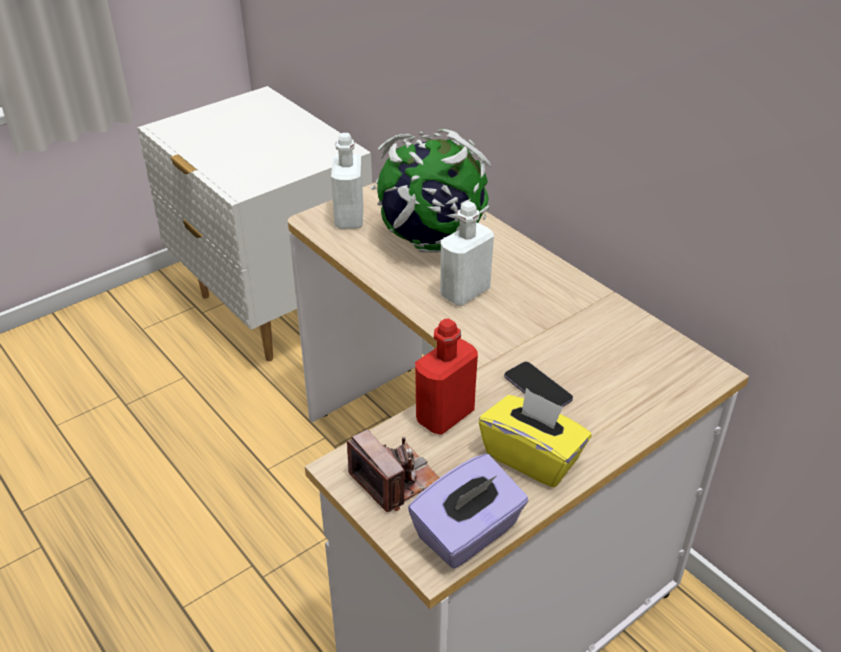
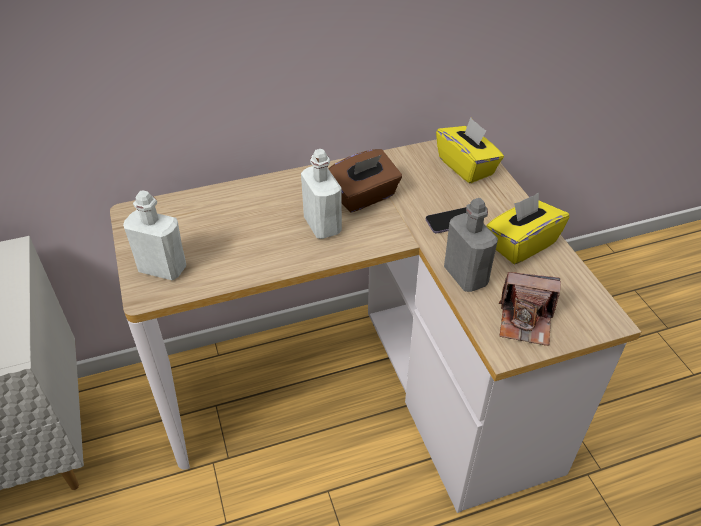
camera: 70 degrees left, 5 degrees up
(394, 479) = (525, 321): camera -> camera turned 150 degrees counterclockwise
(431, 242) = (239, 226): globe -> none
(445, 416) = (465, 276): red bottle -> grey bottle
(468, 533) = (586, 296): purple tissue box -> none
(533, 310) = (364, 197): none -> brown tissue box
(658, 381) = (466, 166): none -> yellow tissue box

